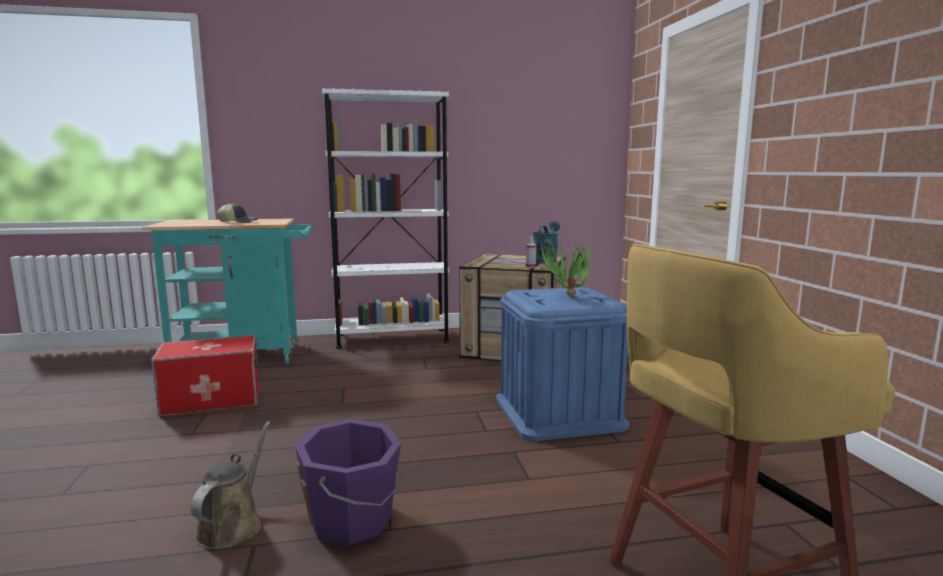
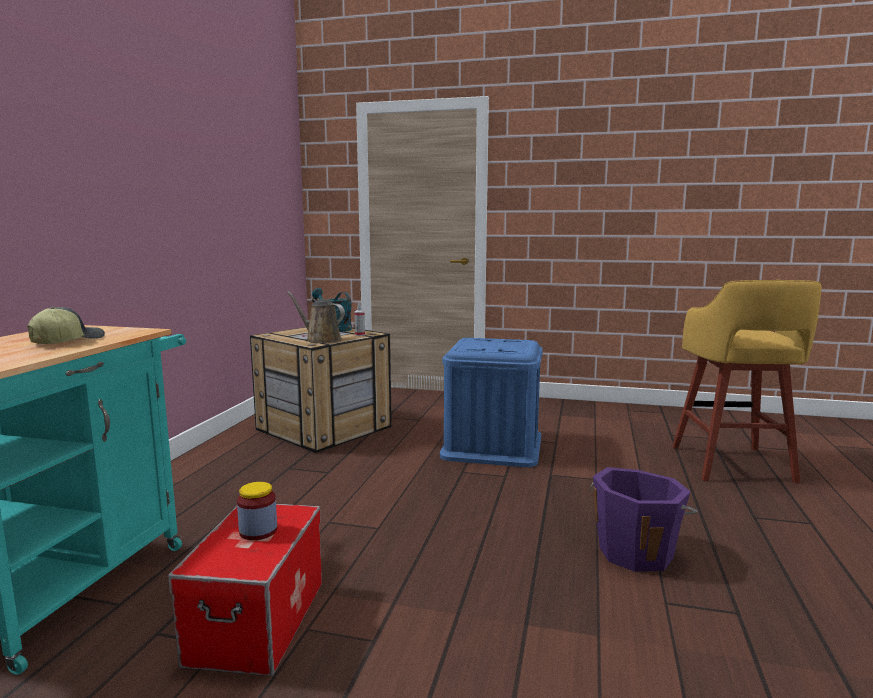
camera: 65 degrees left, 0 degrees up
(213, 346) = (258, 531): none -> jar
(233, 525) = (630, 613): brown watering can -> brown watering can (321, 339)
(392, 338) = (189, 472): white bookcase -> none
(566, 297) = (501, 344): potted plant -> none

